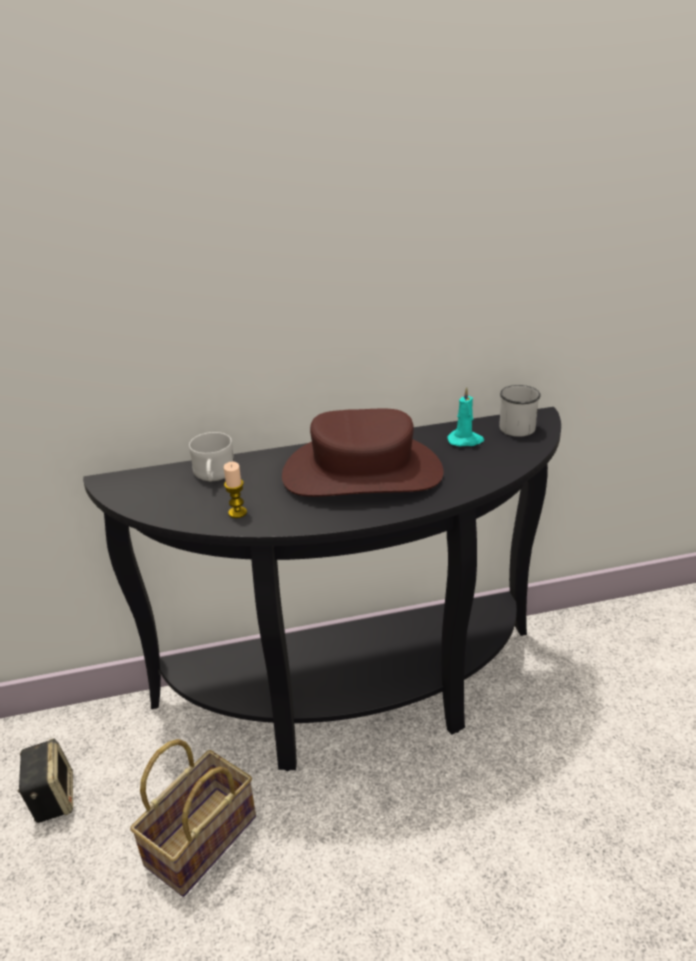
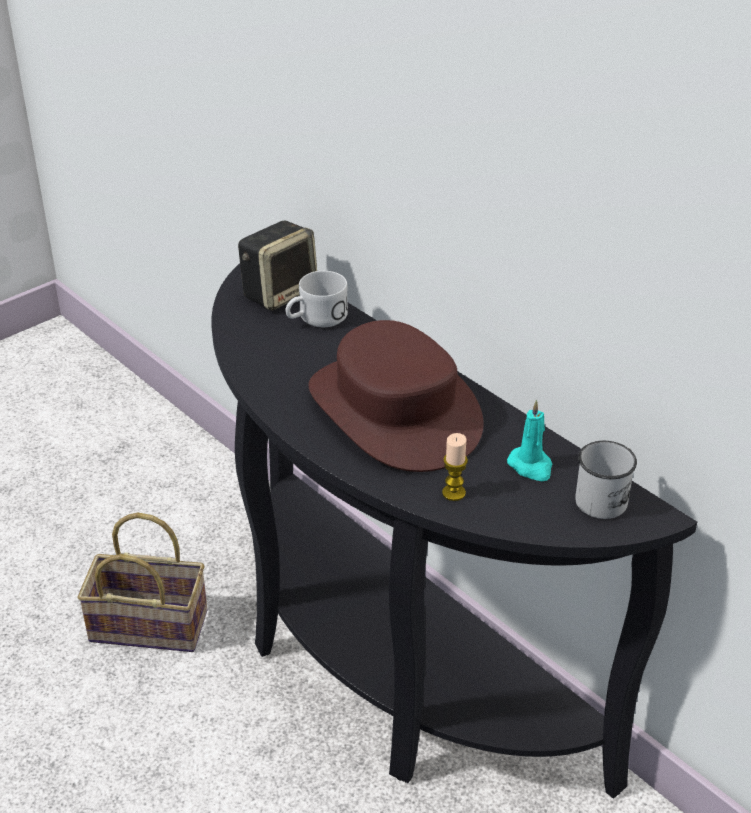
camera: 60 degrees right, 5 degrees up
(52, 798) = (140, 506): speaker -> speaker (280, 292)
(237, 512) = (263, 357): candle -> candle (453, 493)

